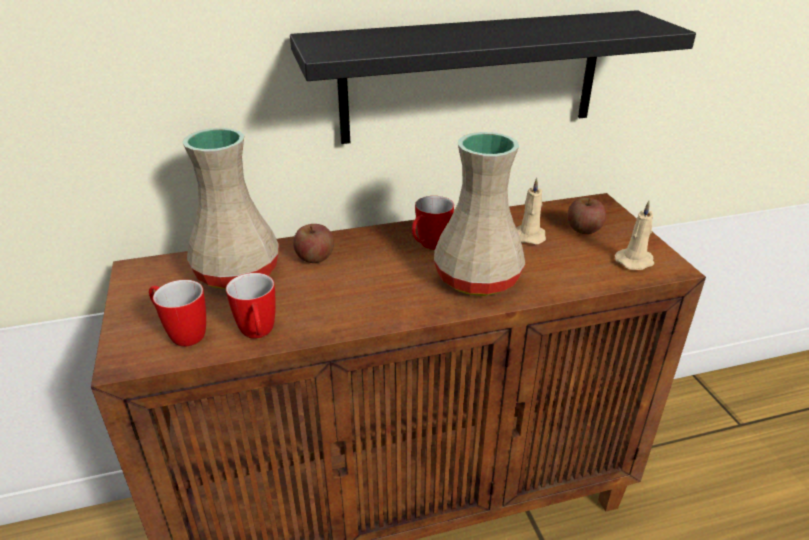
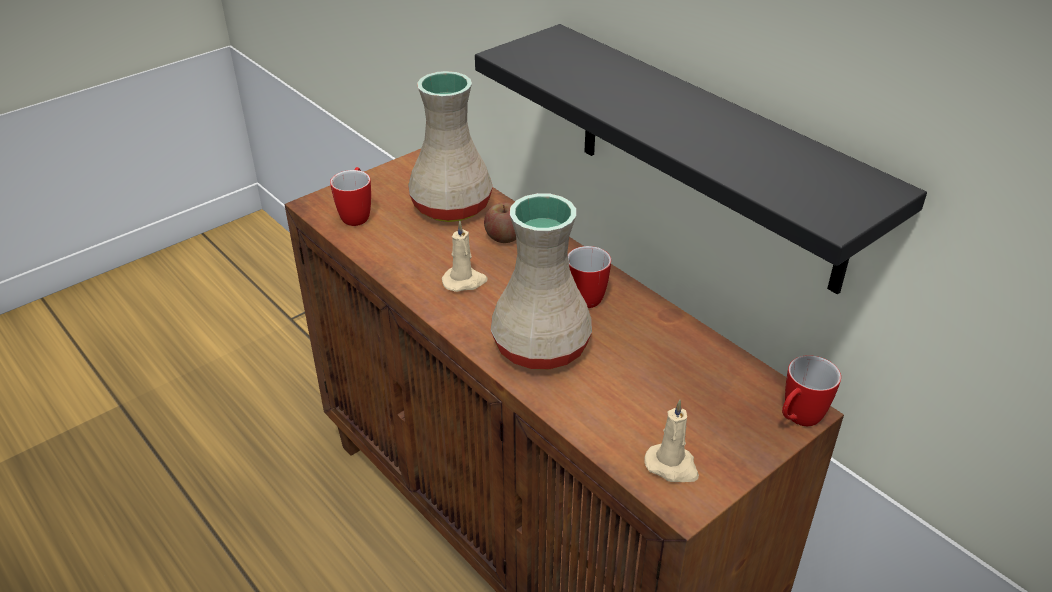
camera: 65 degrees right, 5 degrees up
(258, 335) = (375, 249): mug -> mug (797, 420)
(529, 235) = (661, 365): beige candle -> beige candle (465, 281)
(583, 229) = (715, 408): apple -> none

